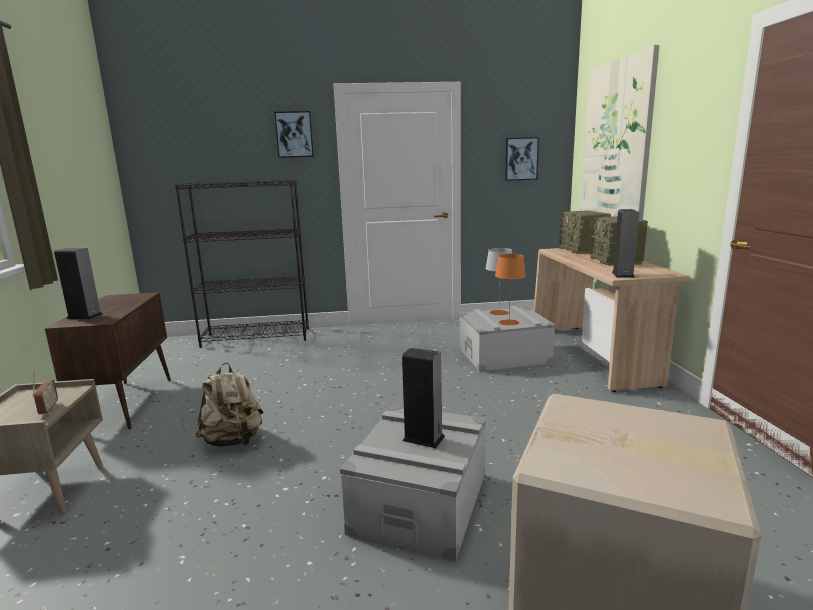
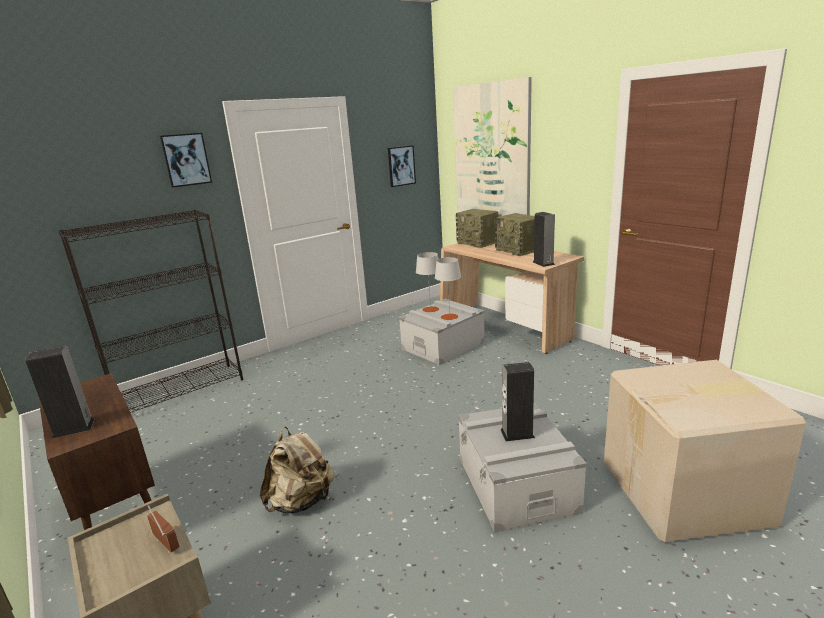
camera: 30 degrees left, 5 degrees up
(509, 322) = (449, 317): orange table lamp -> grey table lamp

